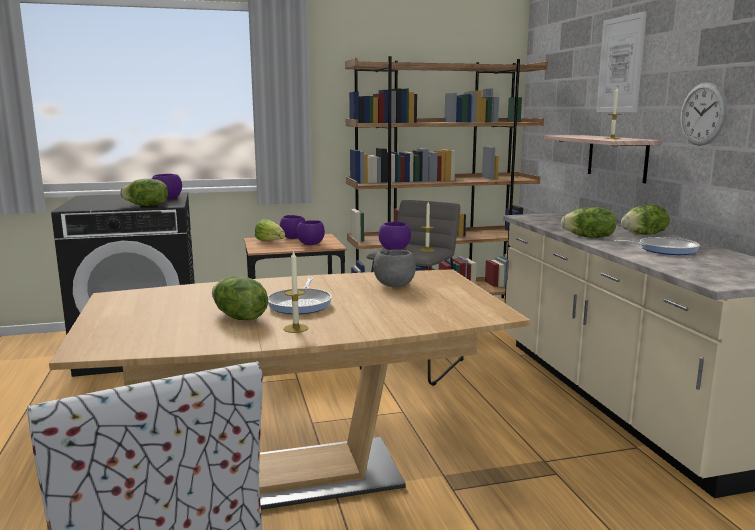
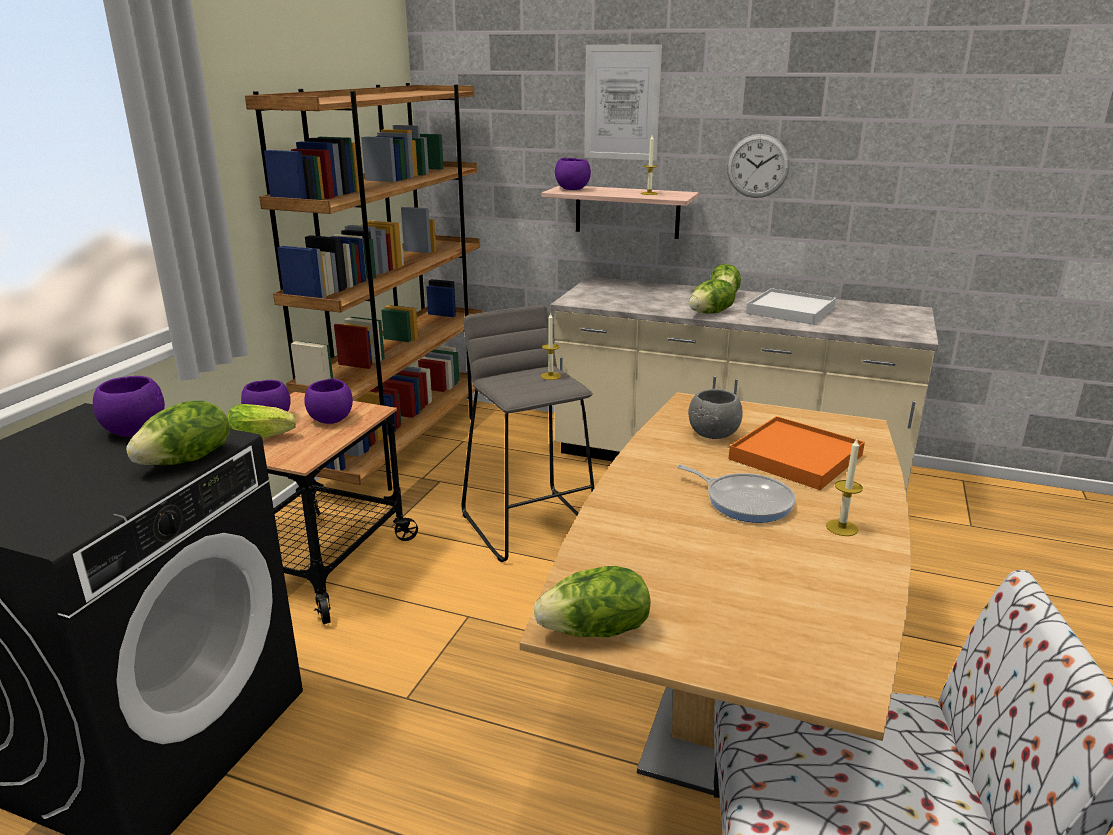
camera: 55 degrees left, 10 degrees up
(239, 317) = (771, 550): lettuce -> lettuce (596, 631)
(394, 249) = (520, 388): purple bowl -> purple bowl (572, 189)
(395, 306) = (796, 457): none -> orange tray
(664, 249) = (790, 310): frying pan -> white tray

